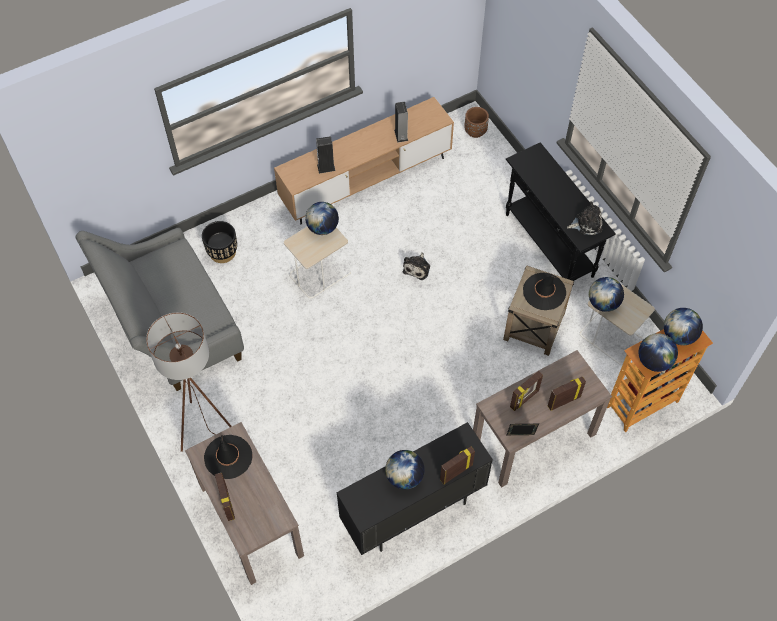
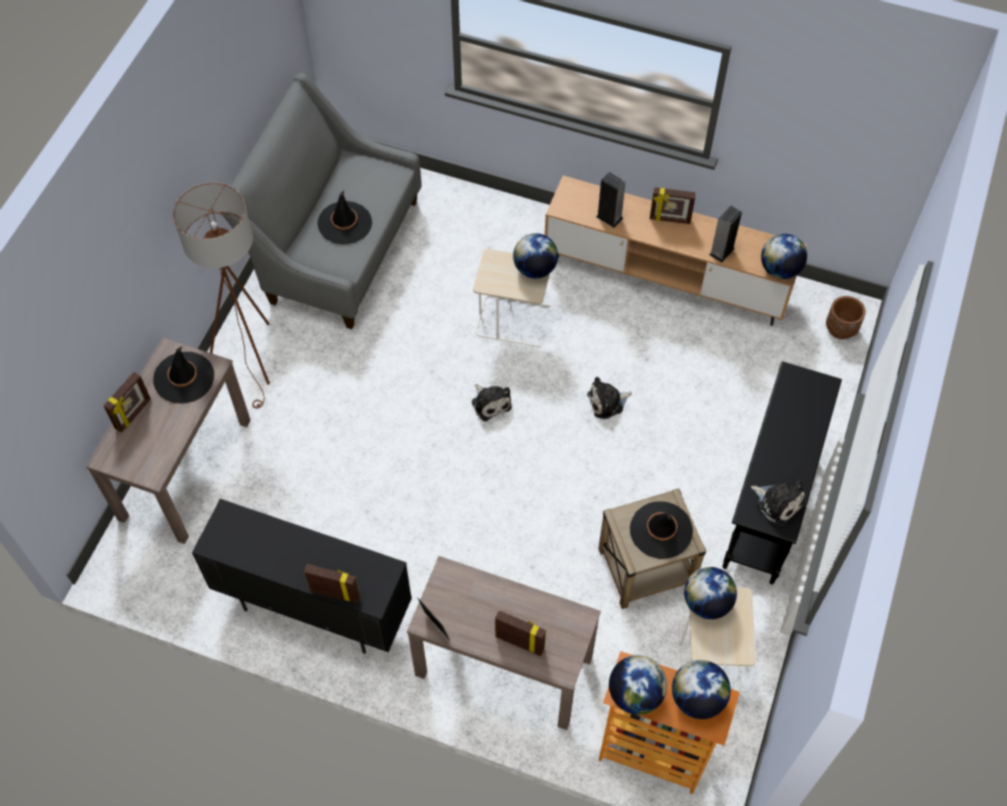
camera: 50 degrees right, 0 degrees up
(186, 299) = (345, 223): none -> black hat
(222, 252) = (456, 223): black planter -> none
(363, 324) = (490, 403): none -> plush toy
(404, 477) = (289, 548): globe -> globe (780, 269)
(524, 399) = (487, 600): picture frame -> picture frame (670, 219)

